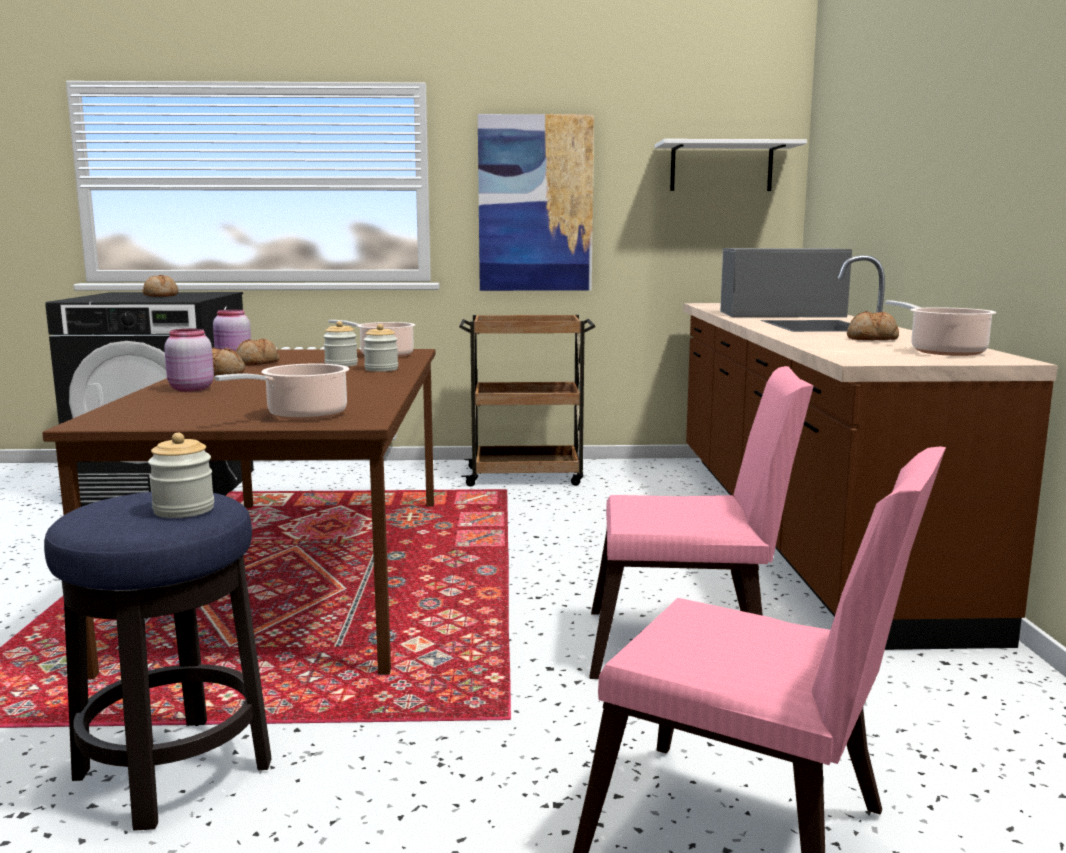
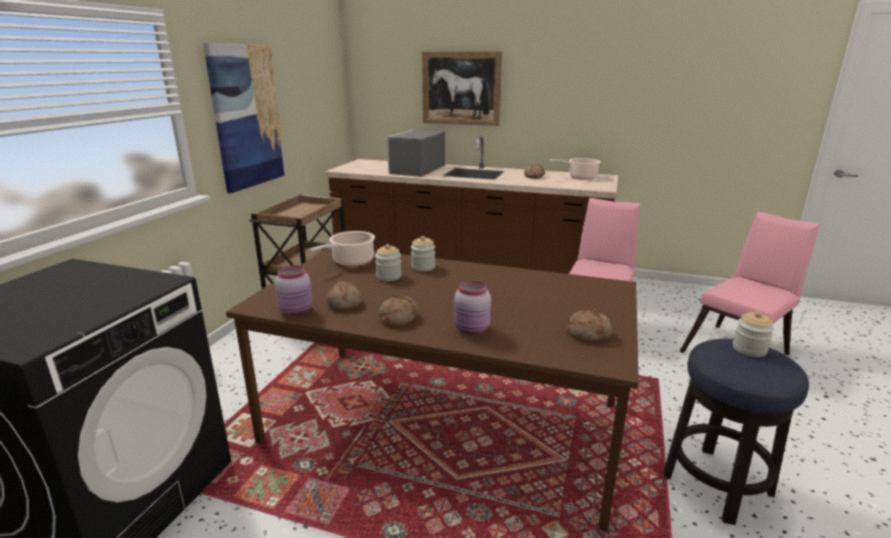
camera: 70 degrees left, 10 degrees up
(161, 295) = (57, 295): bread -> bread (588, 333)
(302, 415) = (595, 298): cooking pot -> none
(721, 167) = (321, 81): white shelf -> none
(888, 165) = (461, 88): none -> picture

